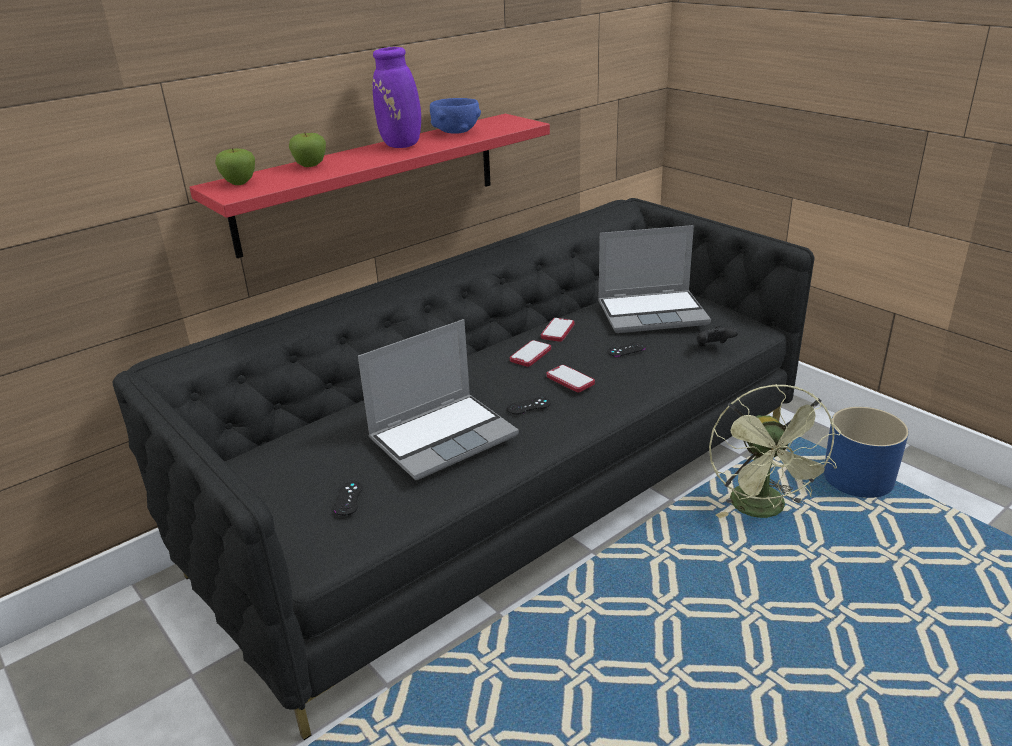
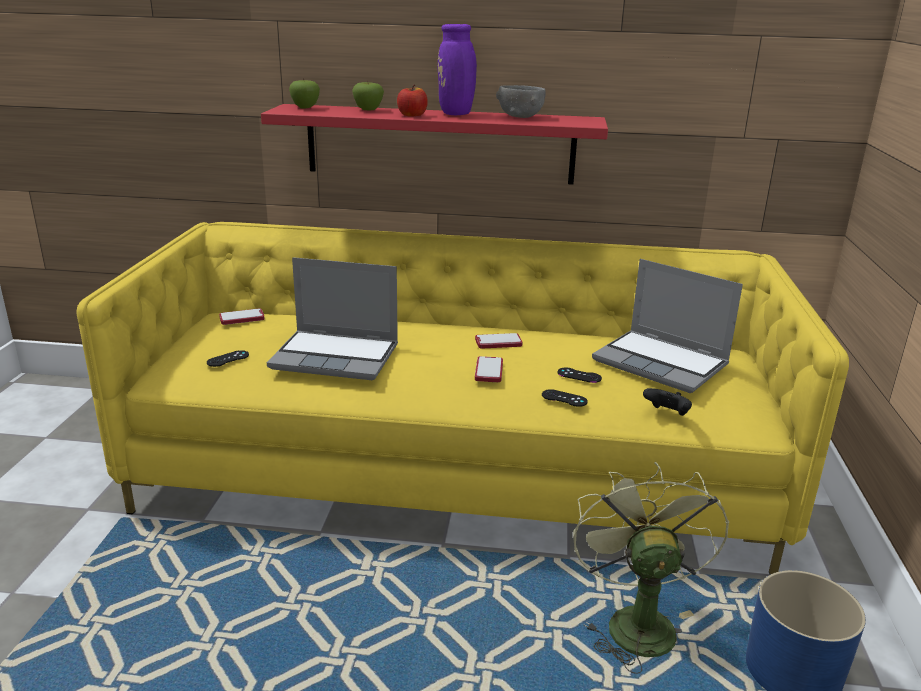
camera: 45 degrees right, 5 degrees down
(372, 158) = (412, 115): none -> apple
(455, 132) = (520, 117): blue bowl -> grey bowl
(511, 495) = (457, 472): black sofa -> yellow sofa
(528, 406) = (425, 370): black game controller -> black game controller (564, 398)
(557, 331) = (554, 338): phone -> phone (242, 318)
(763, 510) = (635, 620): green fan -> green fan turned 135 degrees clockwise

